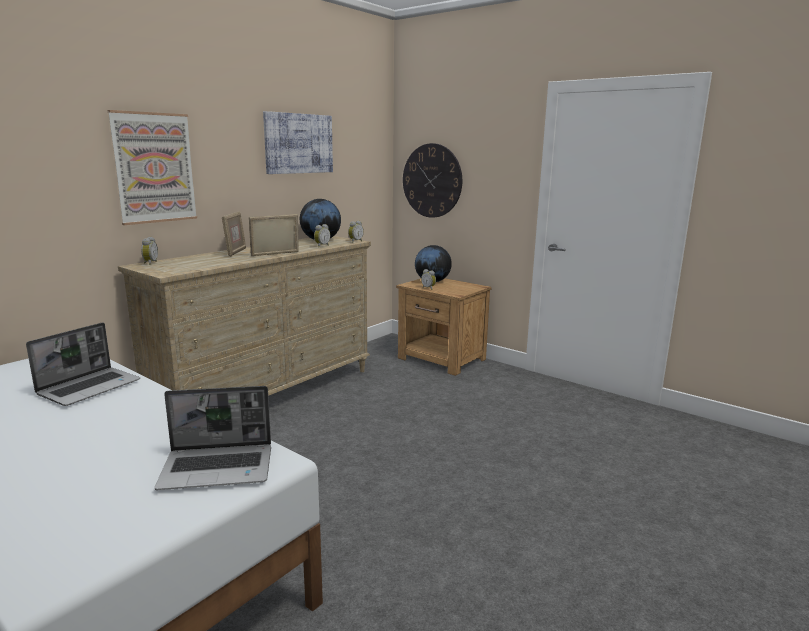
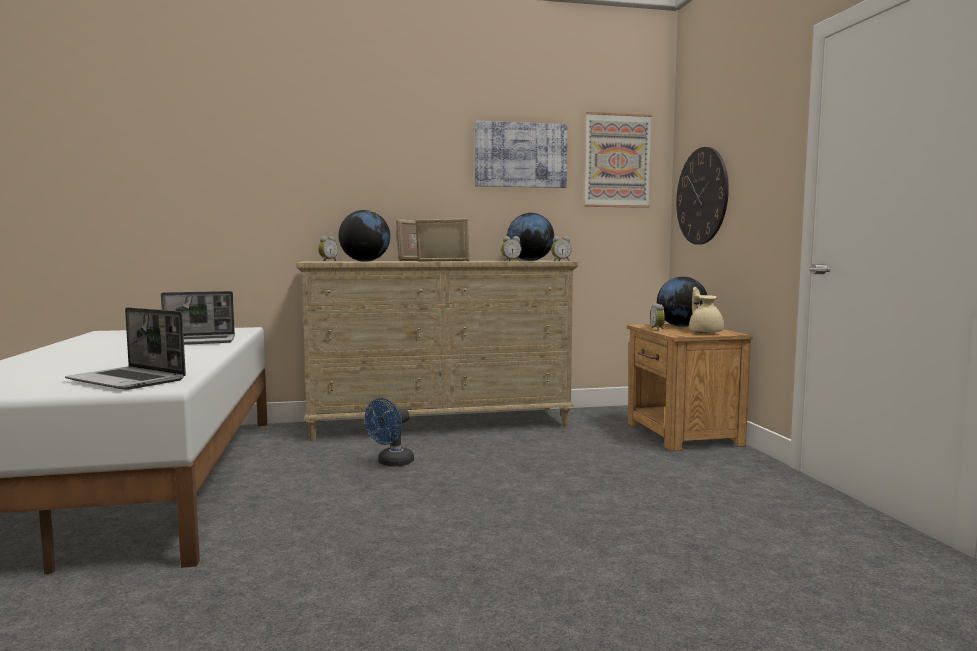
camera: 40 degrees right, 10 degrees down
(154, 168) = (348, 175): picture -> picture (617, 161)
(201, 262) = (365, 261): none -> globe
(297, 447) = (391, 463): none -> blue fan
(462, 288) = (705, 332): none -> beige teapot

